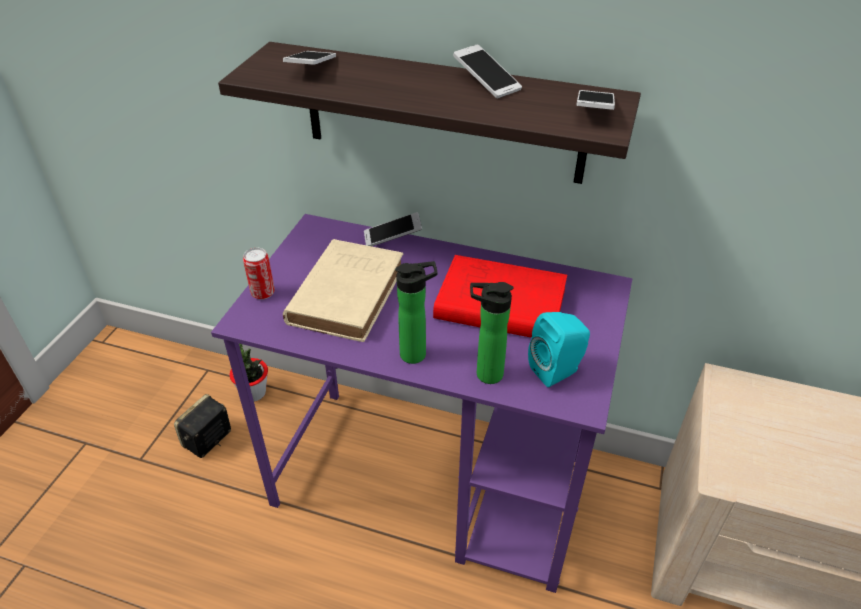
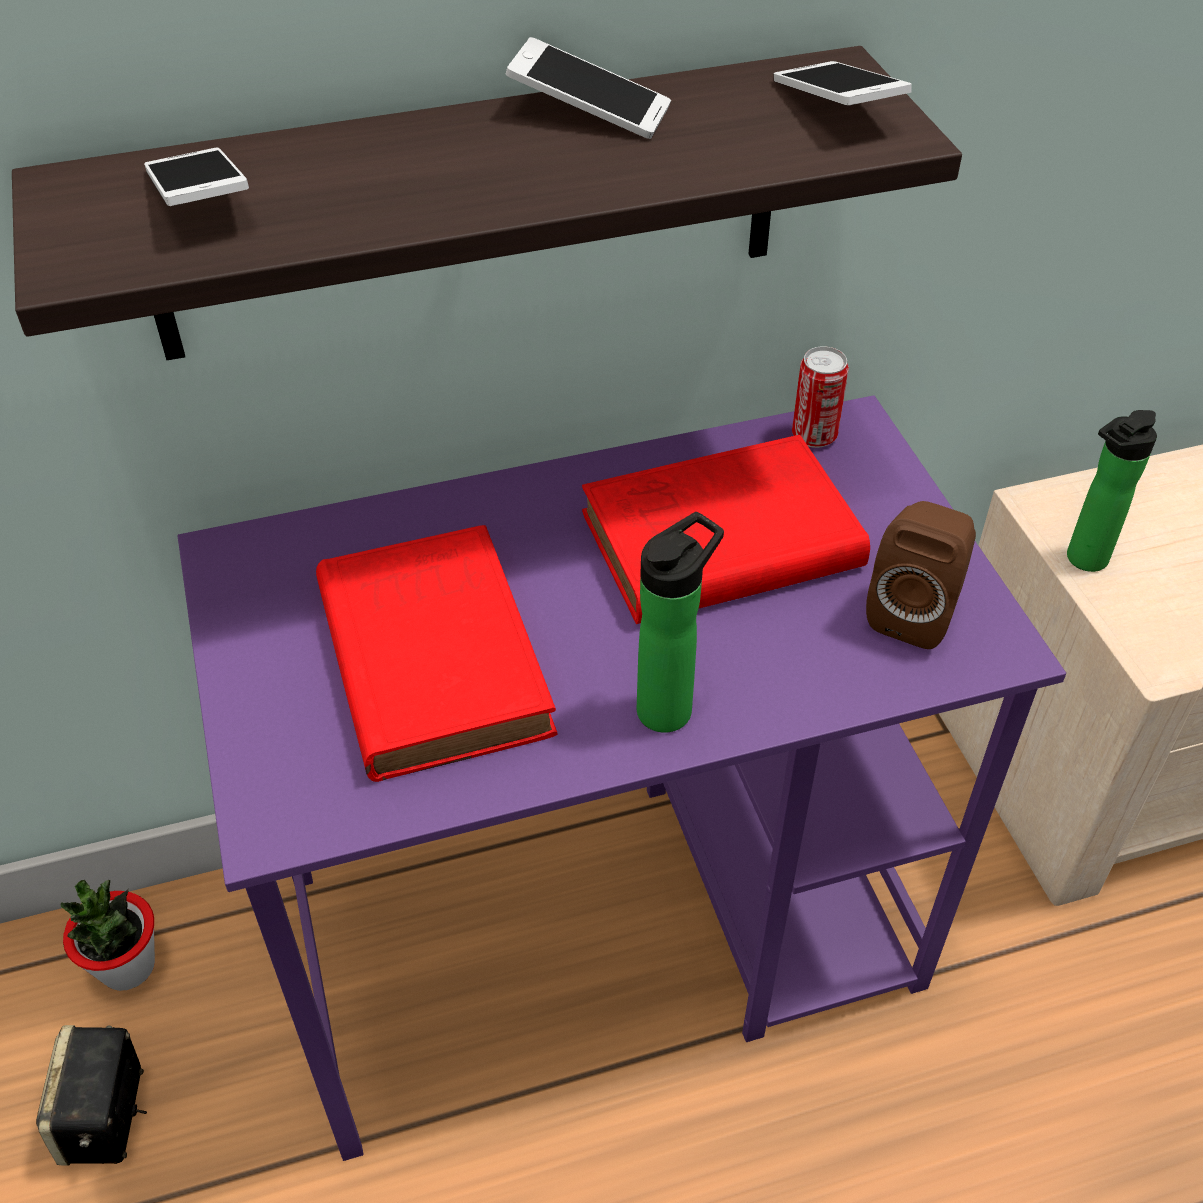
camera: 35 degrees left, 5 degrees up
(263, 293) = (257, 743): can -> can (814, 435)
(348, 292) = (431, 654): beige book -> red book
(392, 237) = (409, 504): phone -> none
(485, 374) = (814, 681): bottle -> bottle (1082, 560)
(557, 370) = (914, 612): turquoise speaker -> brown speaker

